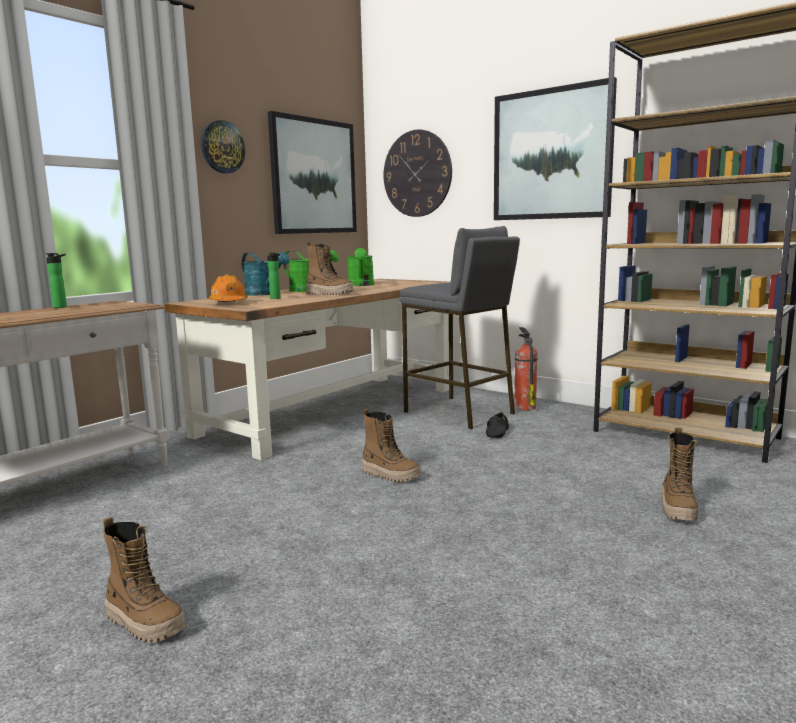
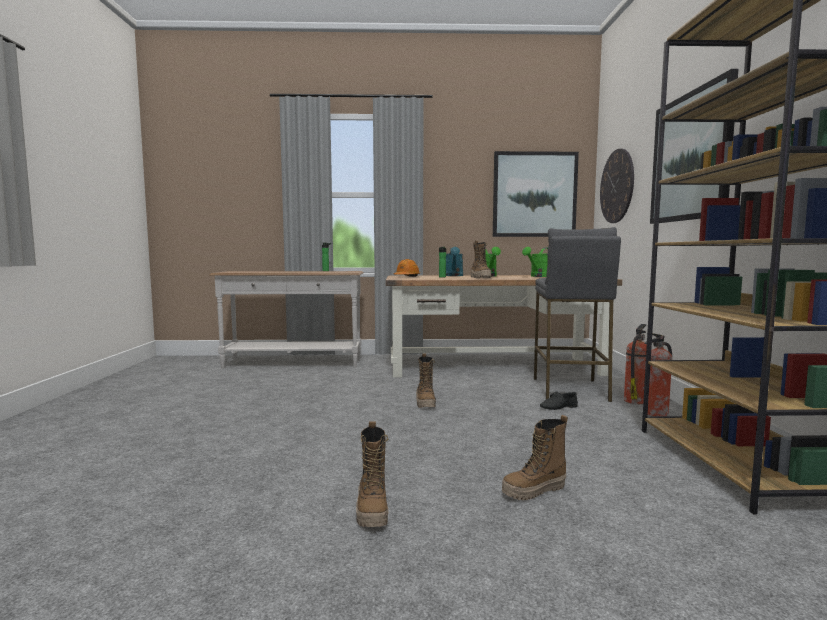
camera: 50 degrees right, 5 degrees down
(145, 623) = (212, 411): boot -> boot (372, 511)
(222, 147) = (453, 179): wall clock -> none
(562, 414) = (654, 414): none -> fire extinguisher

